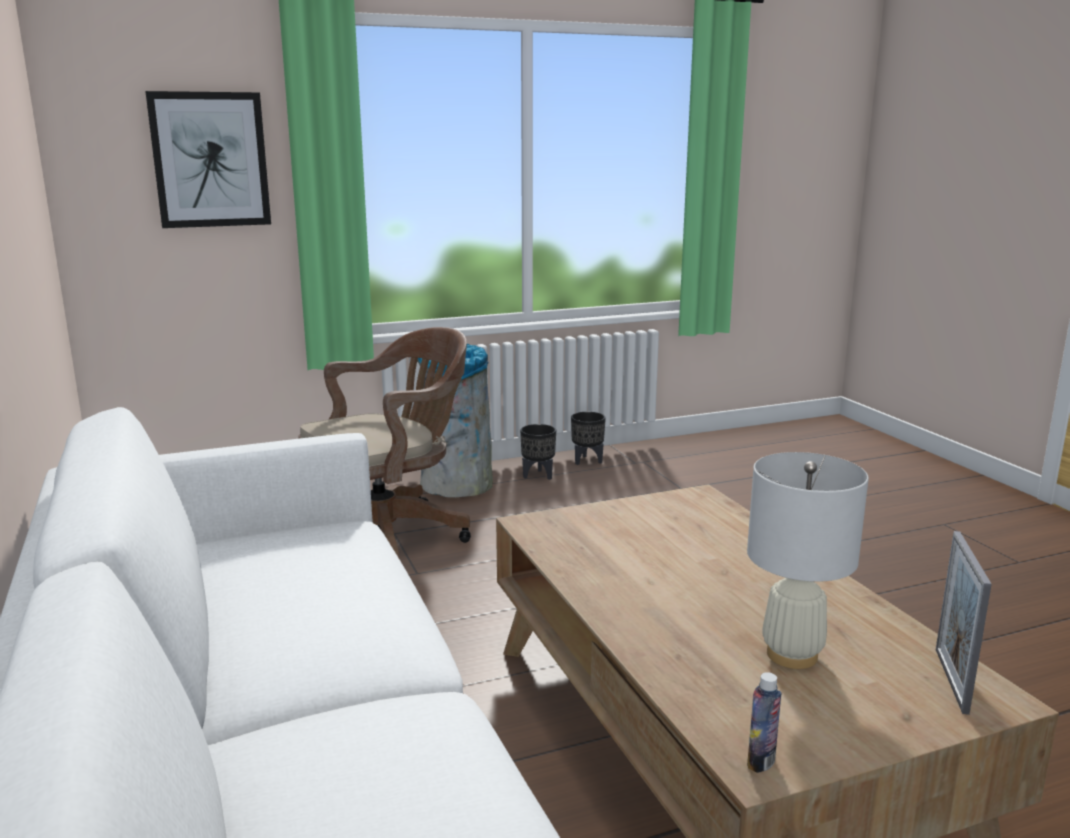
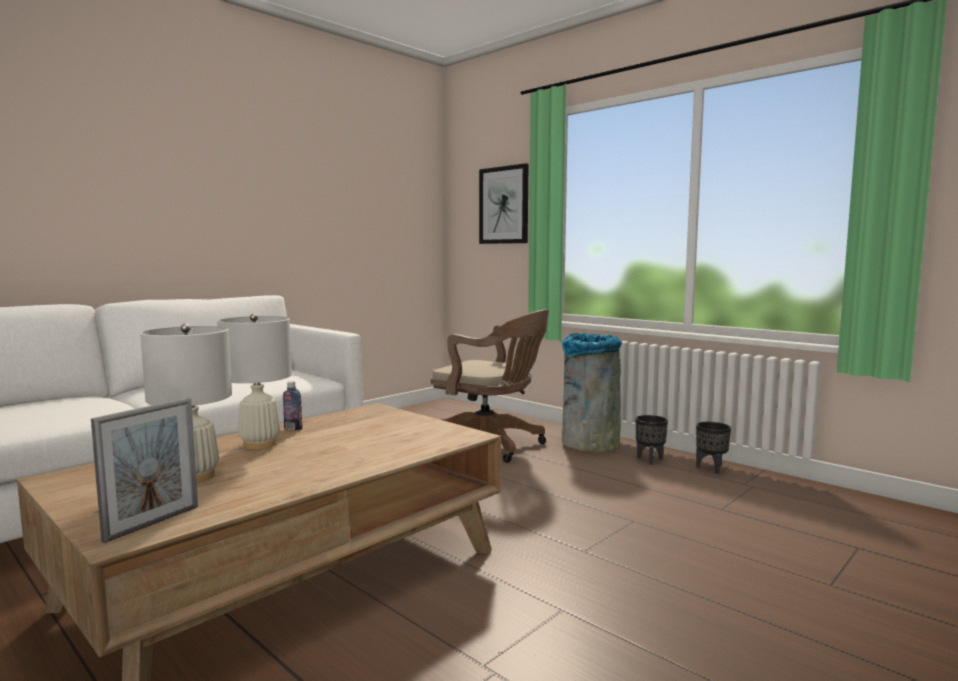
camera: 65 degrees right, 10 degrees down
(666, 608) = (259, 444): none -> white table lamp
(761, 762) = (61, 478): bottle -> bottle (293, 429)
(951, 680) = (153, 523): picture frame -> picture frame turned 135 degrees clockwise

